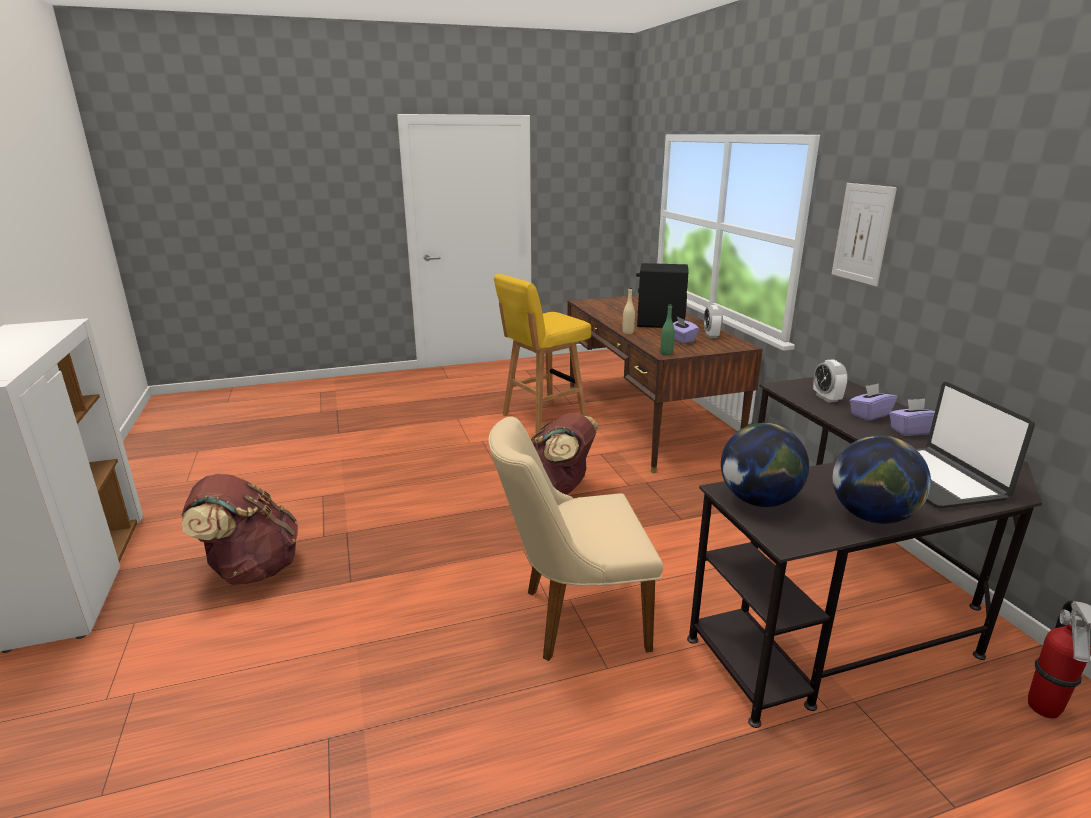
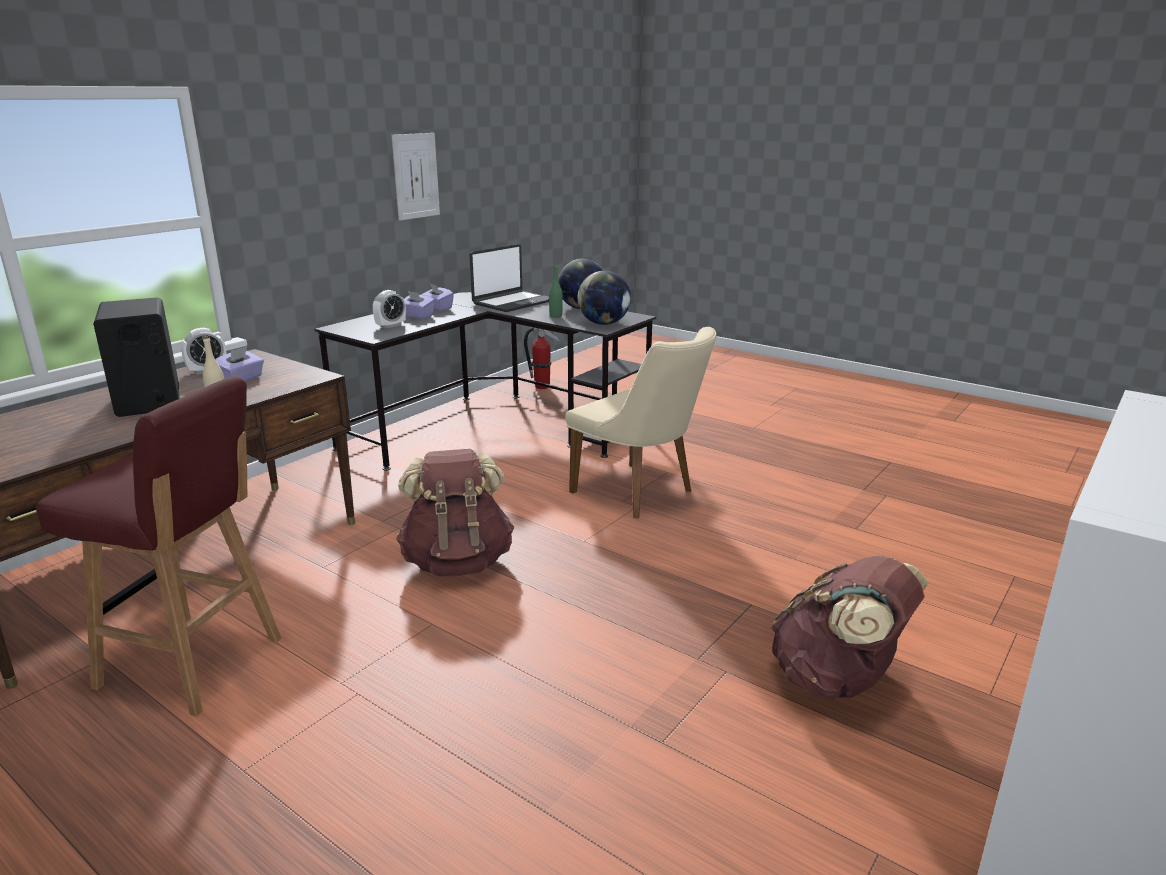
camera: 125 degrees left, 0 degrees up
(542, 417) = (194, 664): yellow stool -> red stool
(666, 353) = (313, 376): green bottle -> green bottle (556, 316)
(862, 233) = (289, 186): picture -> picture (416, 176)

